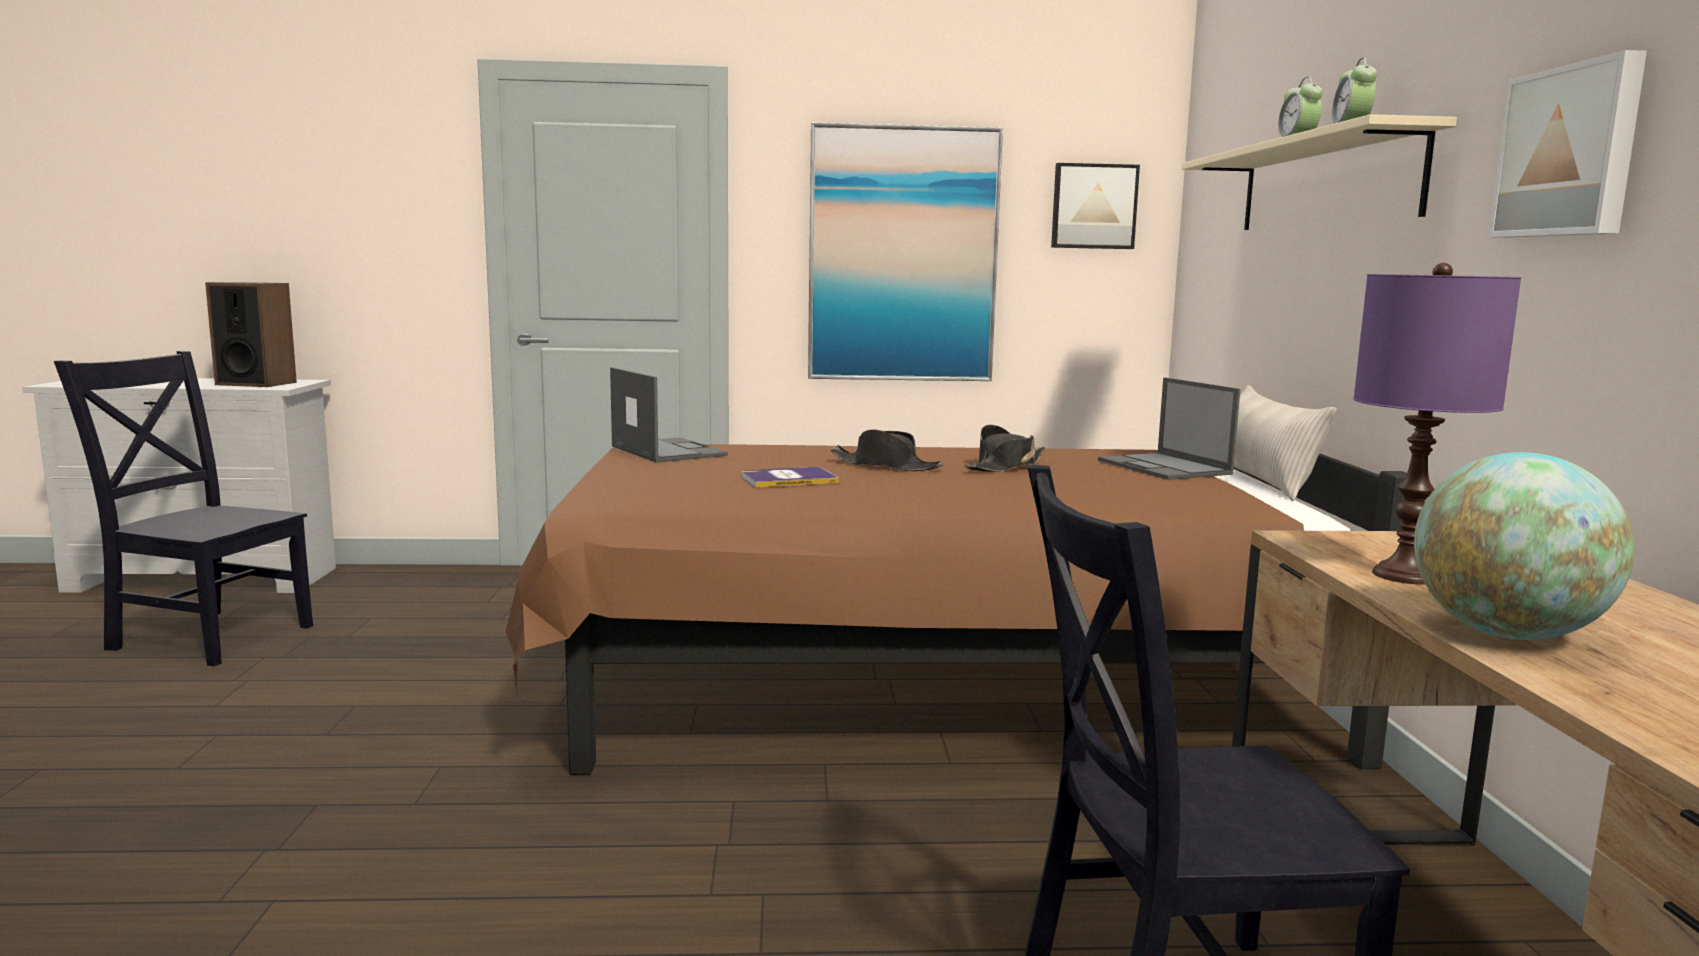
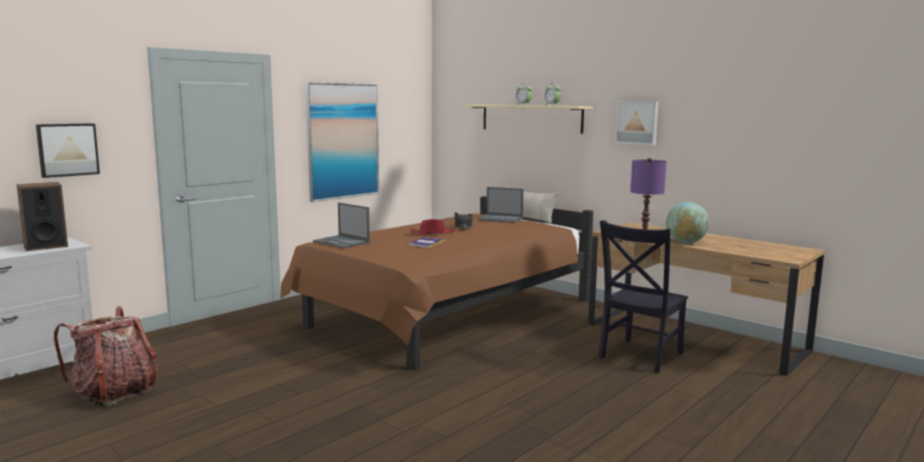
camera: 45 degrees left, 0 degrees up
(207, 636) = (114, 392): black chair -> backpack
(667, 451) = (342, 242): laptop -> laptop turned 150 degrees counterclockwise
(886, 466) = (432, 233): black hat -> red hat
(1093, 206) = (406, 116): picture -> picture (67, 149)

